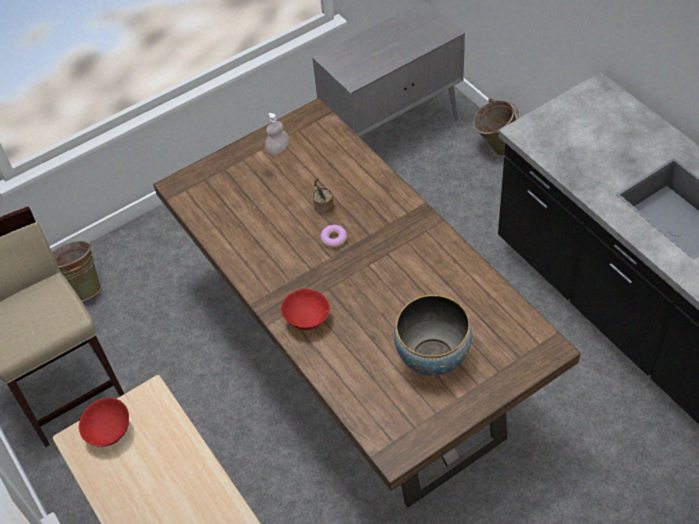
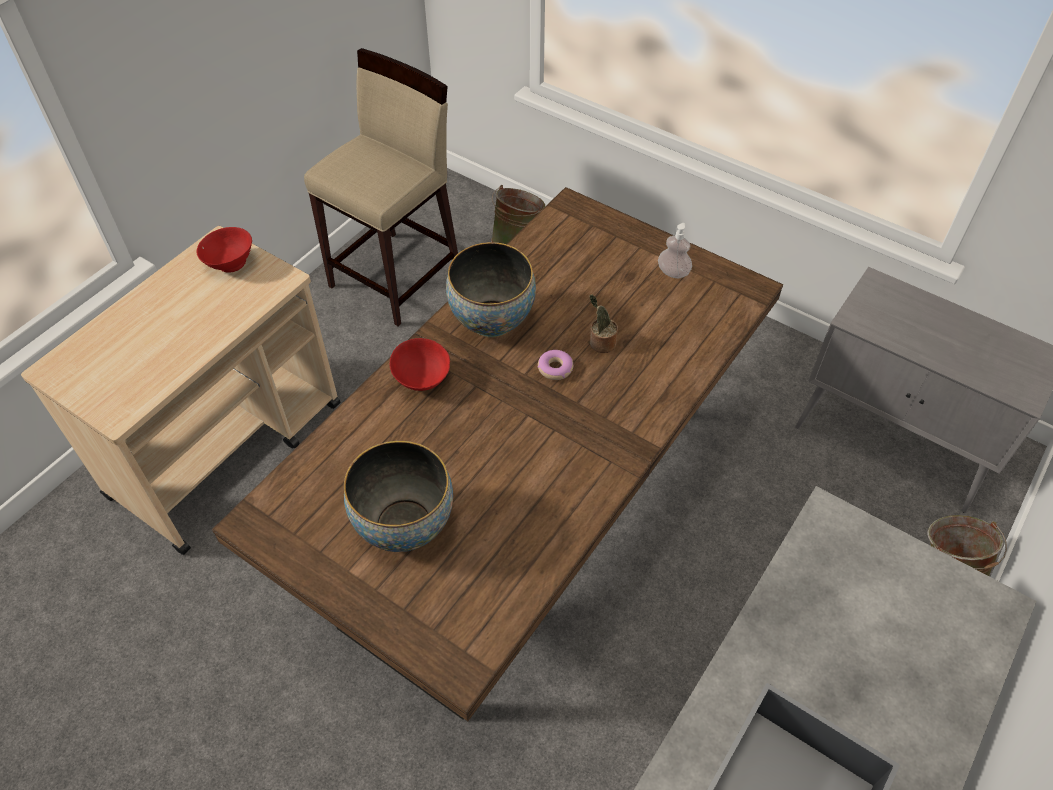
camera: 65 degrees right, 0 degrees up
(270, 264) = (492, 320): none -> bowl

